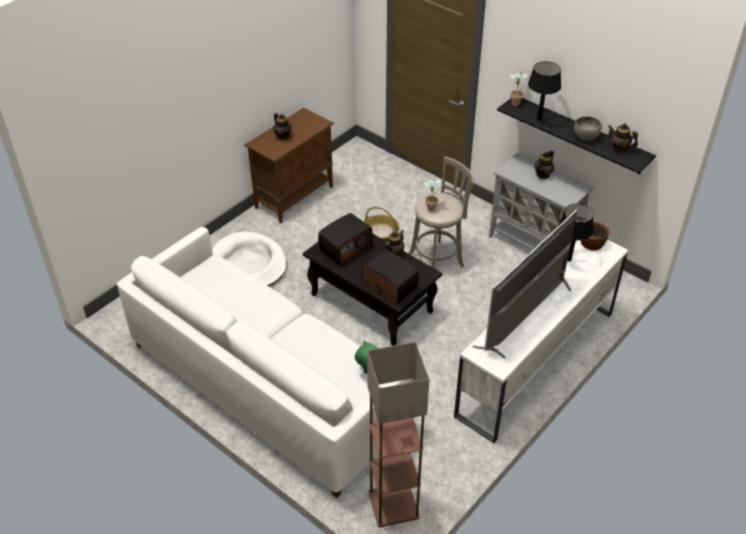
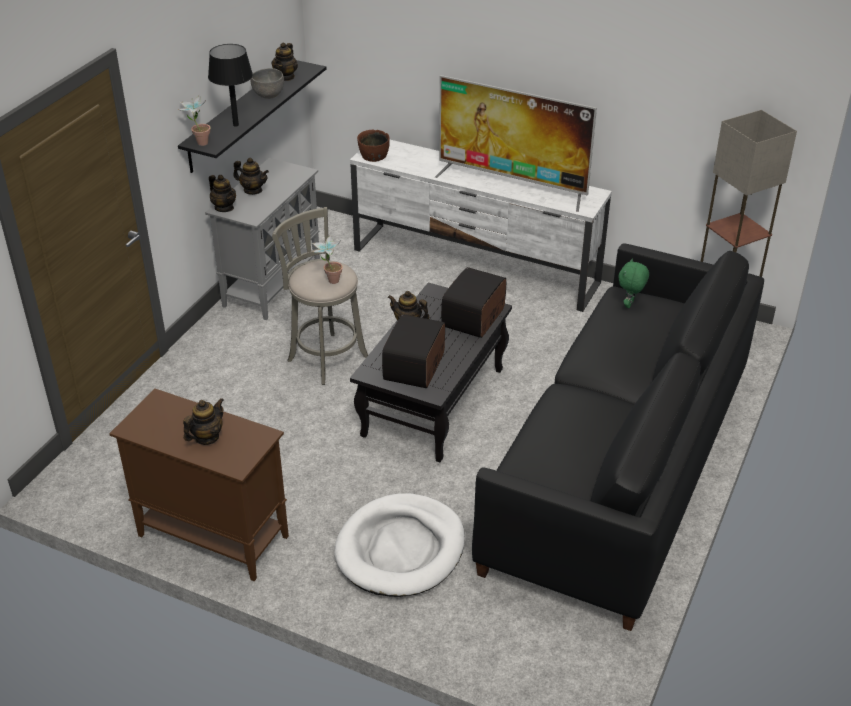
camera: 105 degrees left, 5 degrees down
(268, 384) = (620, 466): white sofa -> black sofa
(345, 248) = (415, 367): radio -> radio turned 105 degrees counterclockwise
(381, 232) = (280, 419): basket -> none
(521, 160) = (224, 208): none -> teapot
(569, 260) = (408, 167): black table lamp -> none

